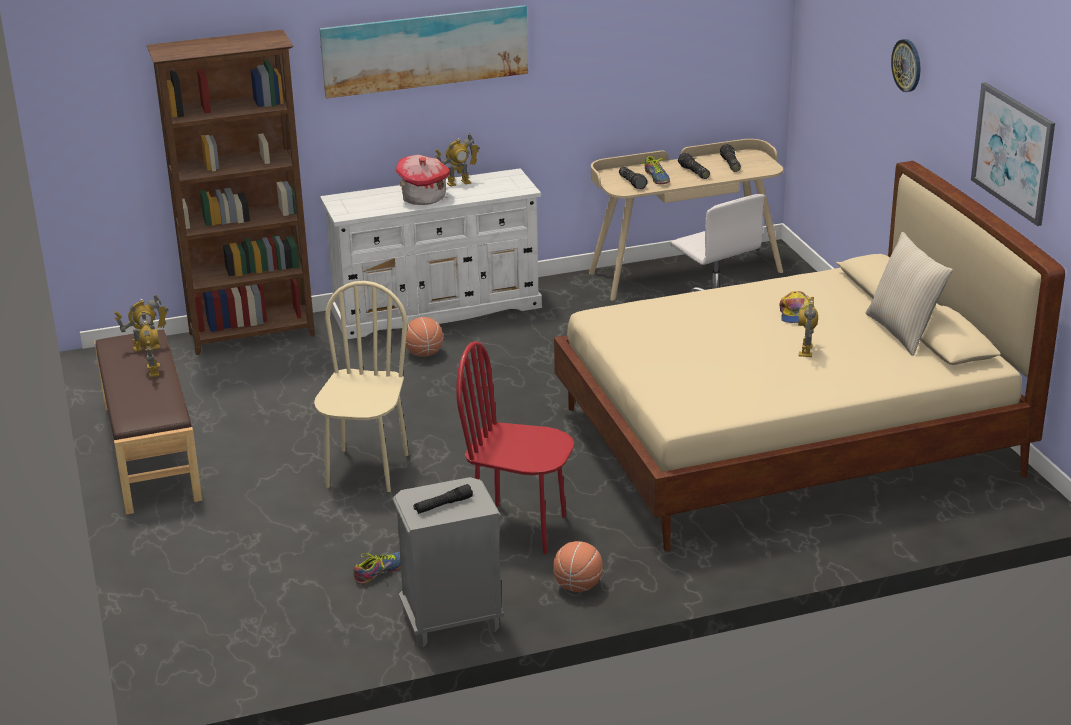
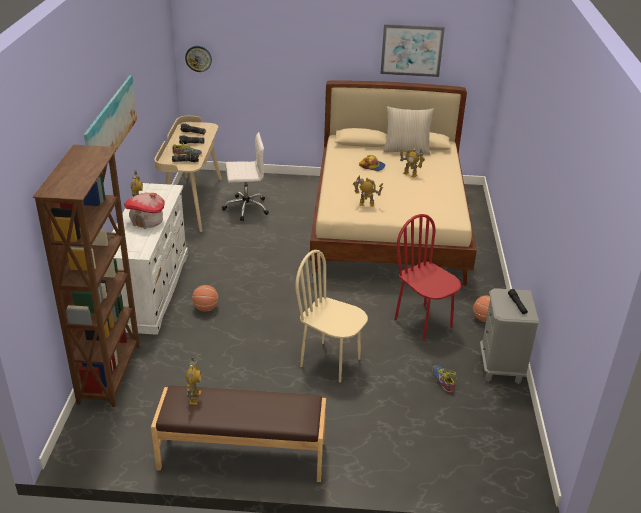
camera: 70 degrees left, 5 degrees up
(153, 370) = (234, 400): toy robot -> toy robot (366, 204)
(519, 529) = (423, 323): red chair -> red chair turned 105 degrees clockwise
(907, 65) = (308, 35): wall clock -> wall clock (198, 58)

